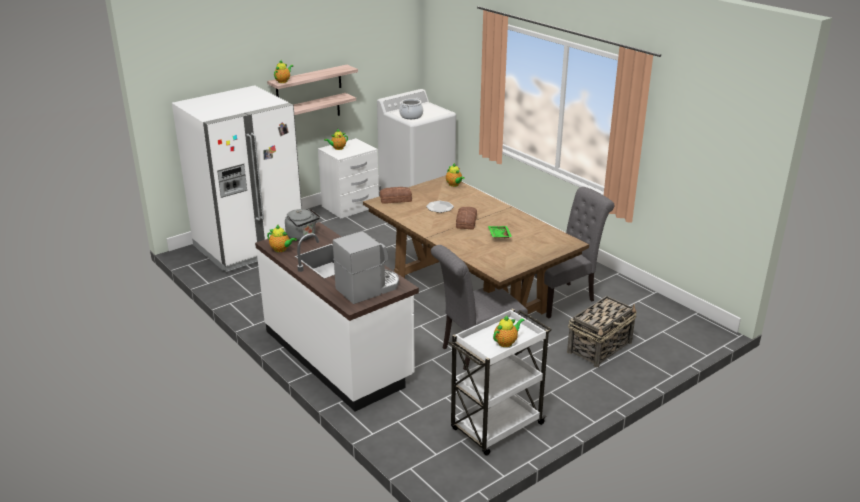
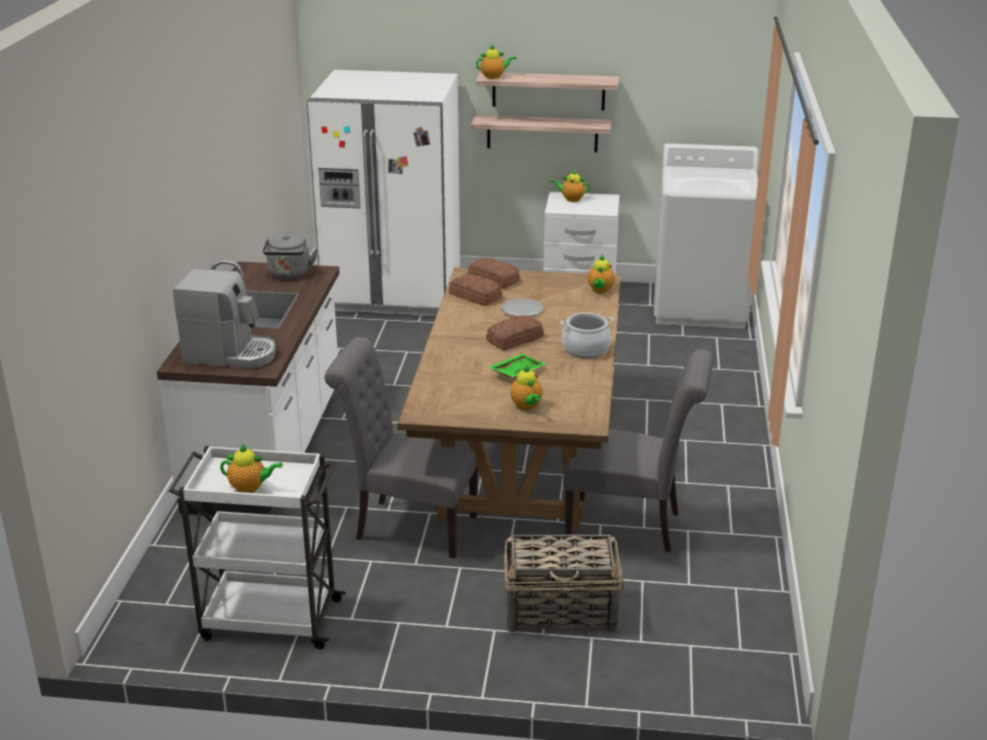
camera: 45 degrees right, 0 degrees up
(281, 250) = (243, 278): teapot -> teapot (527, 406)
(405, 211) = (475, 296): none -> bread
(411, 116) = (687, 181): cooking pot -> cooking pot (586, 349)

